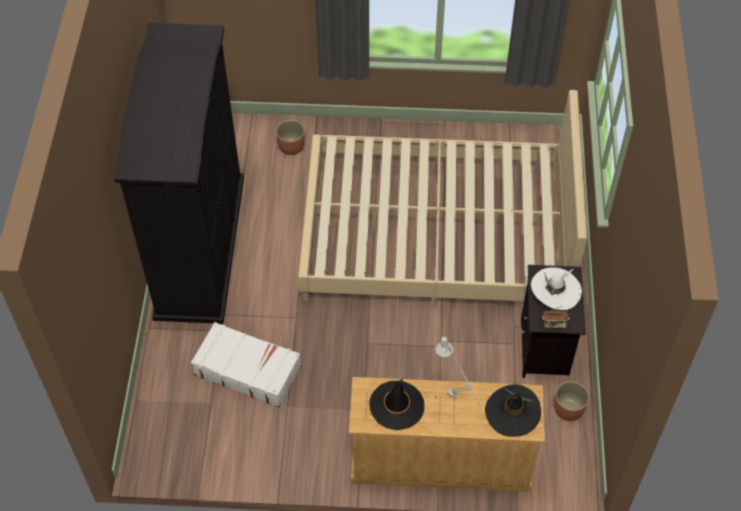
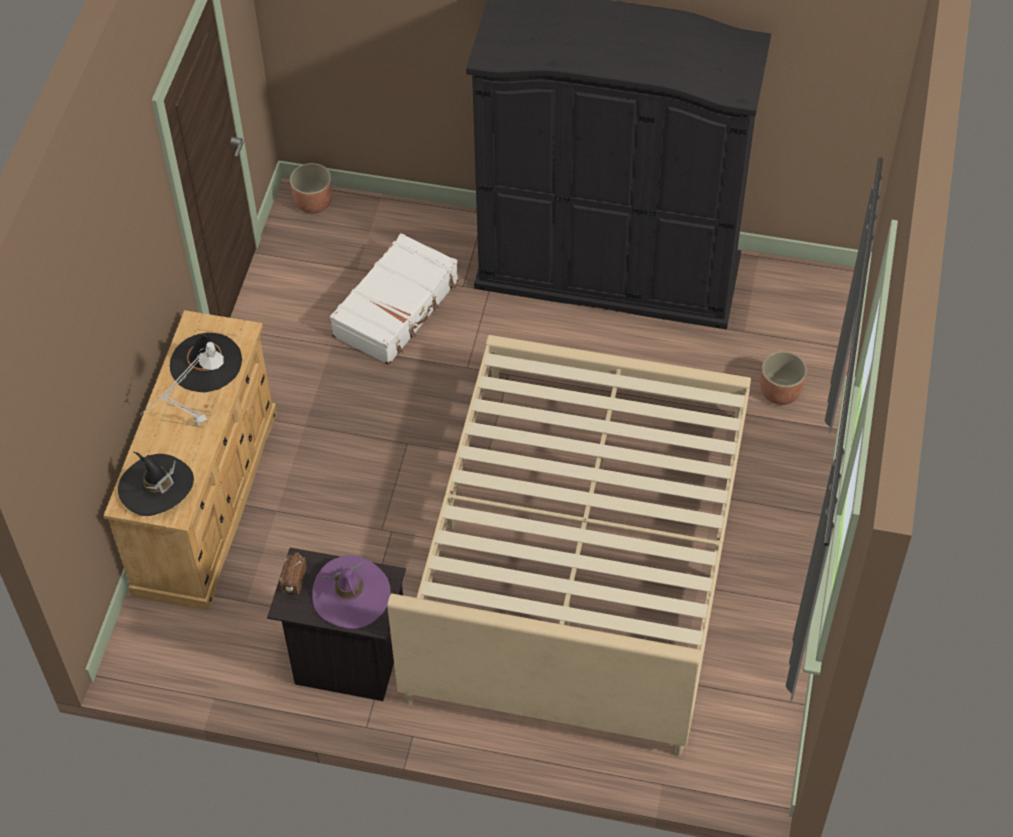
camera: 100 degrees right, 0 degrees up
(555, 290) = (351, 595): white hat -> purple hat
(568, 409) = (239, 670): planter -> planter (314, 202)

